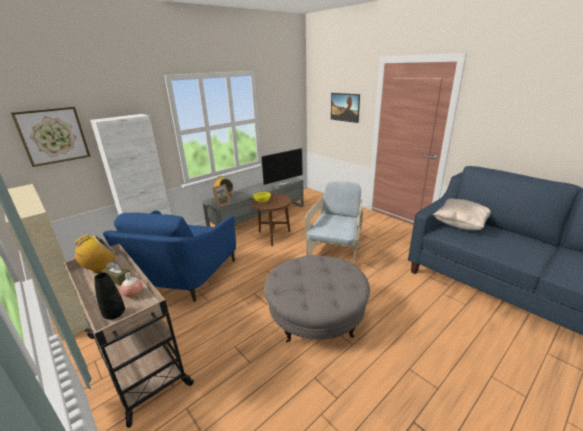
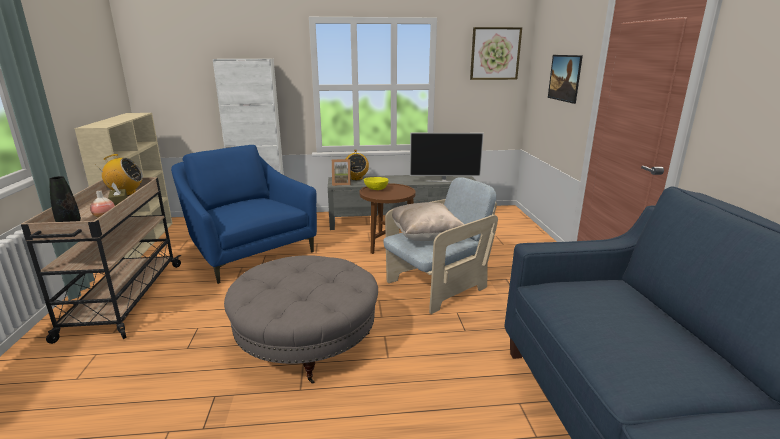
camera: 35 degrees right, 5 degrees down
(53, 136) = (185, 71): picture -> picture (495, 53)
(183, 278) = (247, 251): blue armchair -> blue armchair turned 90 degrees clockwise
(460, 224) = (601, 291): beige pillow -> beige pillow (425, 236)

